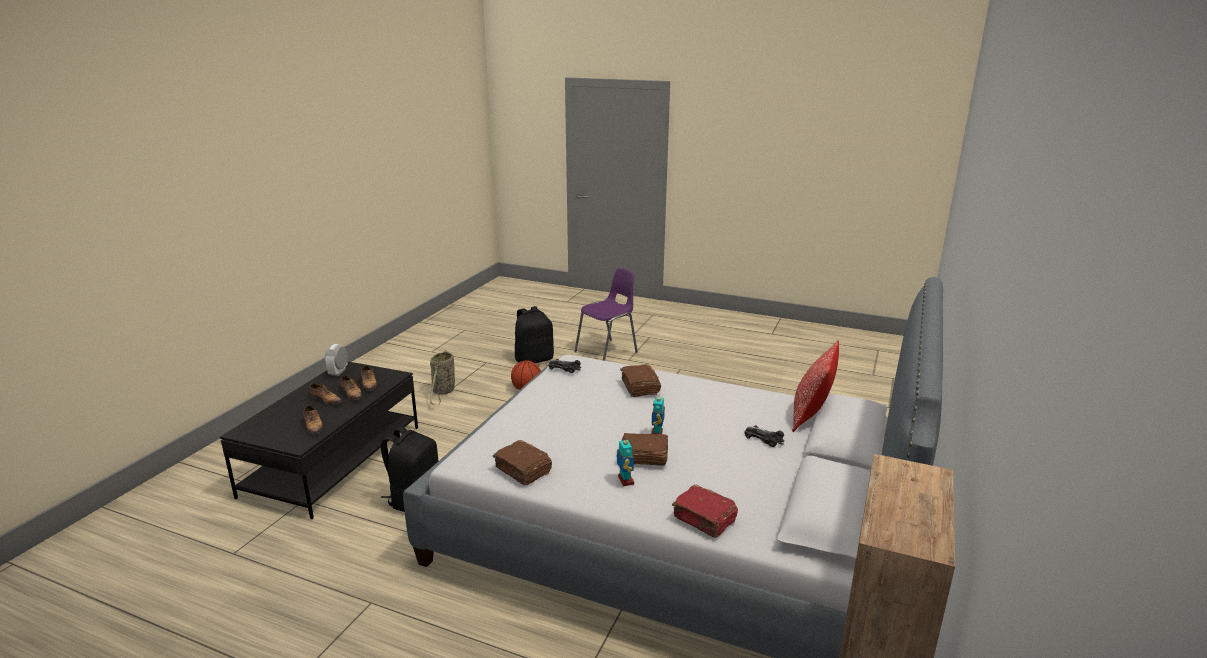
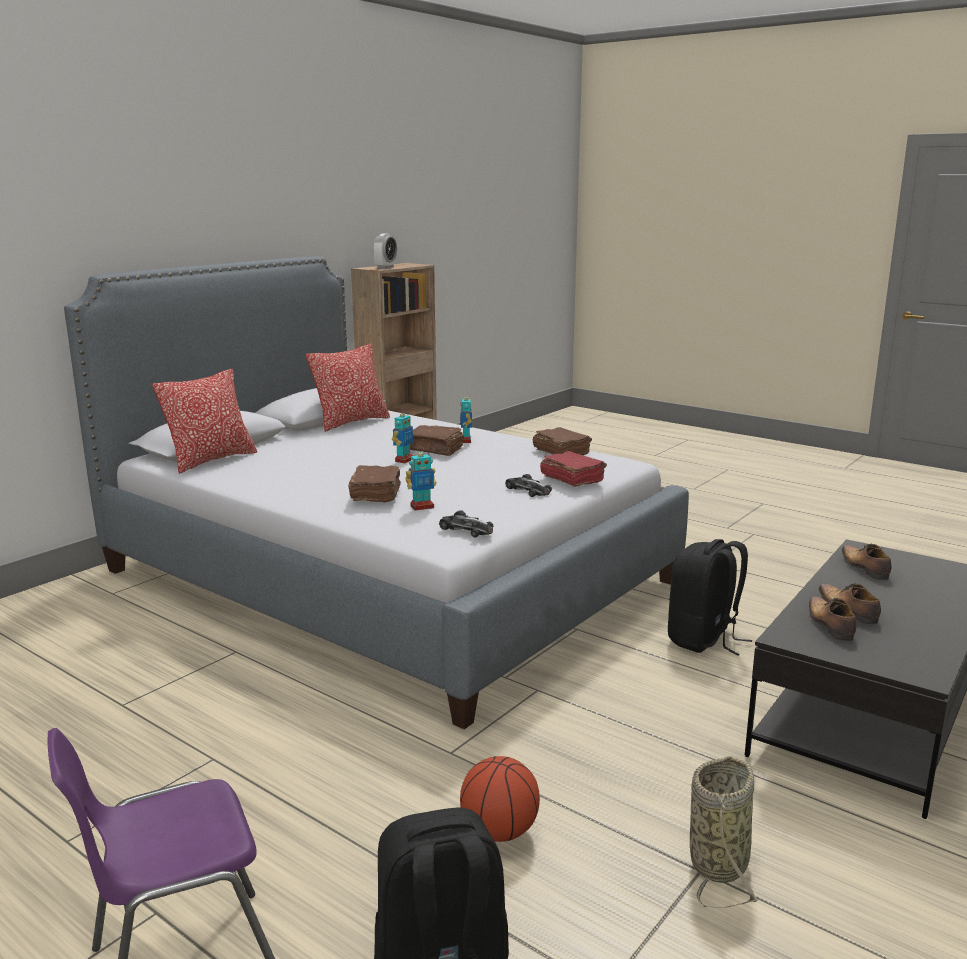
camera: 165 degrees left, 5 degrees down
(326, 400) = (886, 604): shoe -> none
(338, 372) = (923, 660): alarm clock -> alarm clock (385, 267)
(601, 380) = (422, 507): none -> toy robot
(704, 520) = (419, 422): red book -> red book (572, 479)
(764, 438) = (294, 451): toy car -> toy car (528, 490)
(780, 507) = (351, 422): none -> pillow

